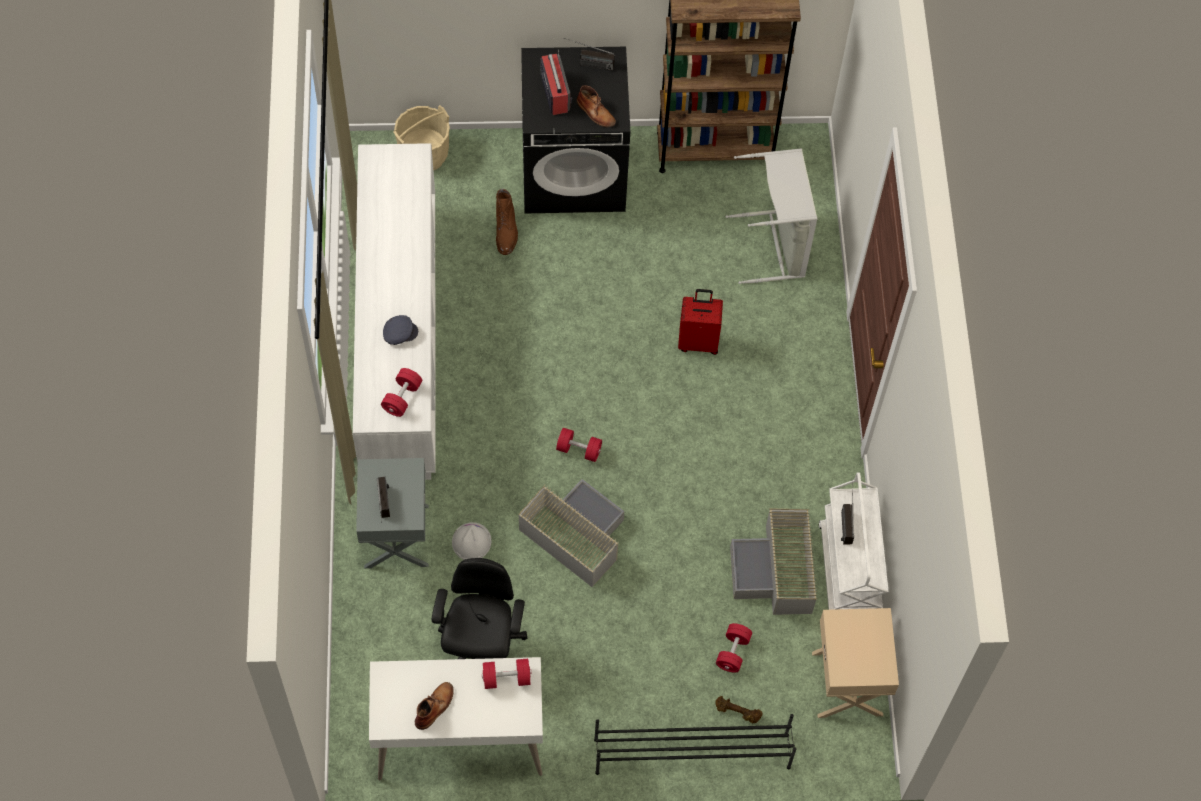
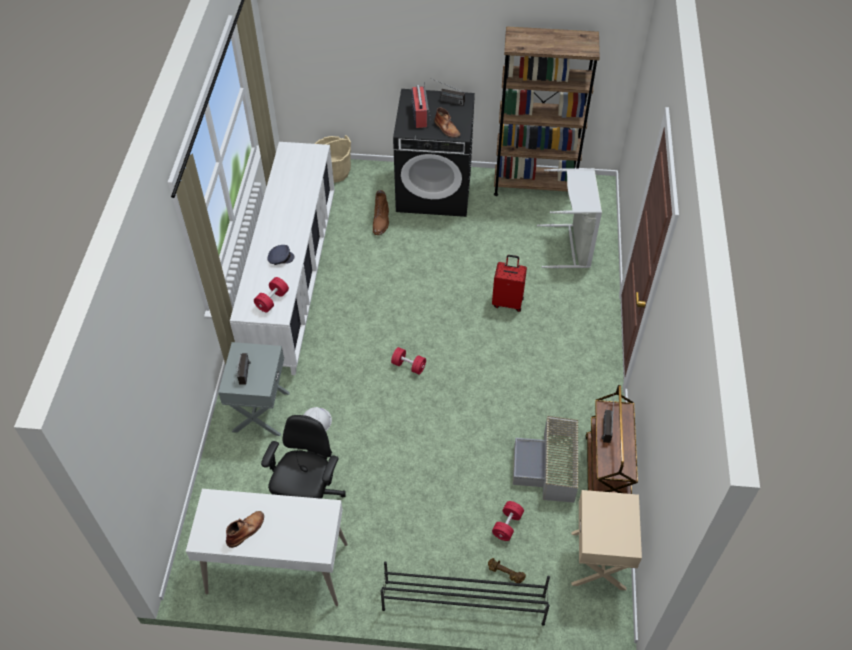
camera: 10 degrees right, 10 degrees down
(506, 678) = (310, 514): red dumbbell -> none
(574, 535) = (395, 424): grey storage box -> none
(847, 576) = (605, 476): white cart -> brown cart

